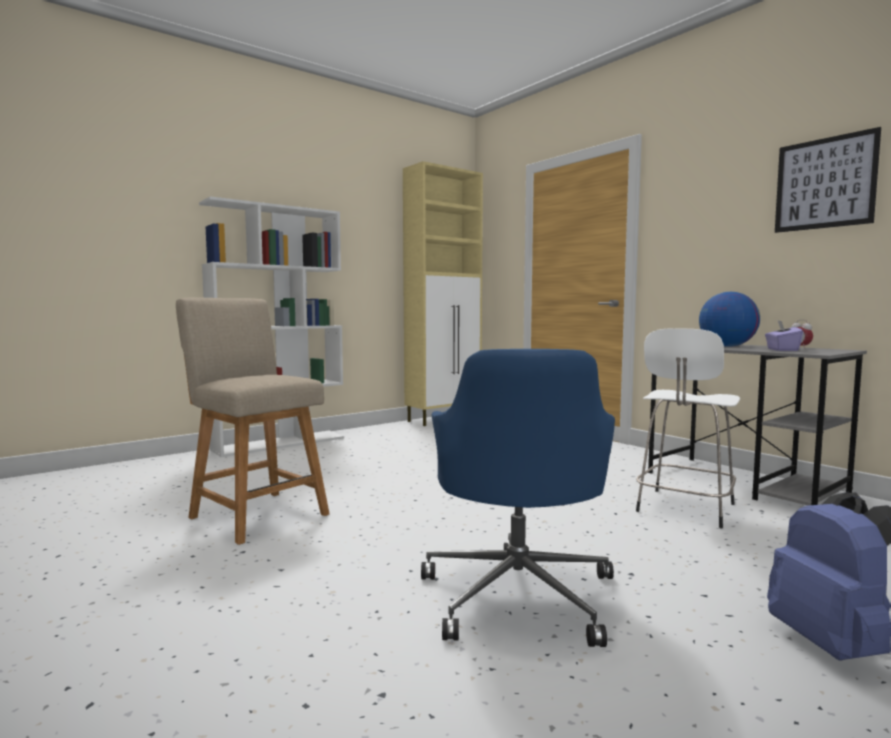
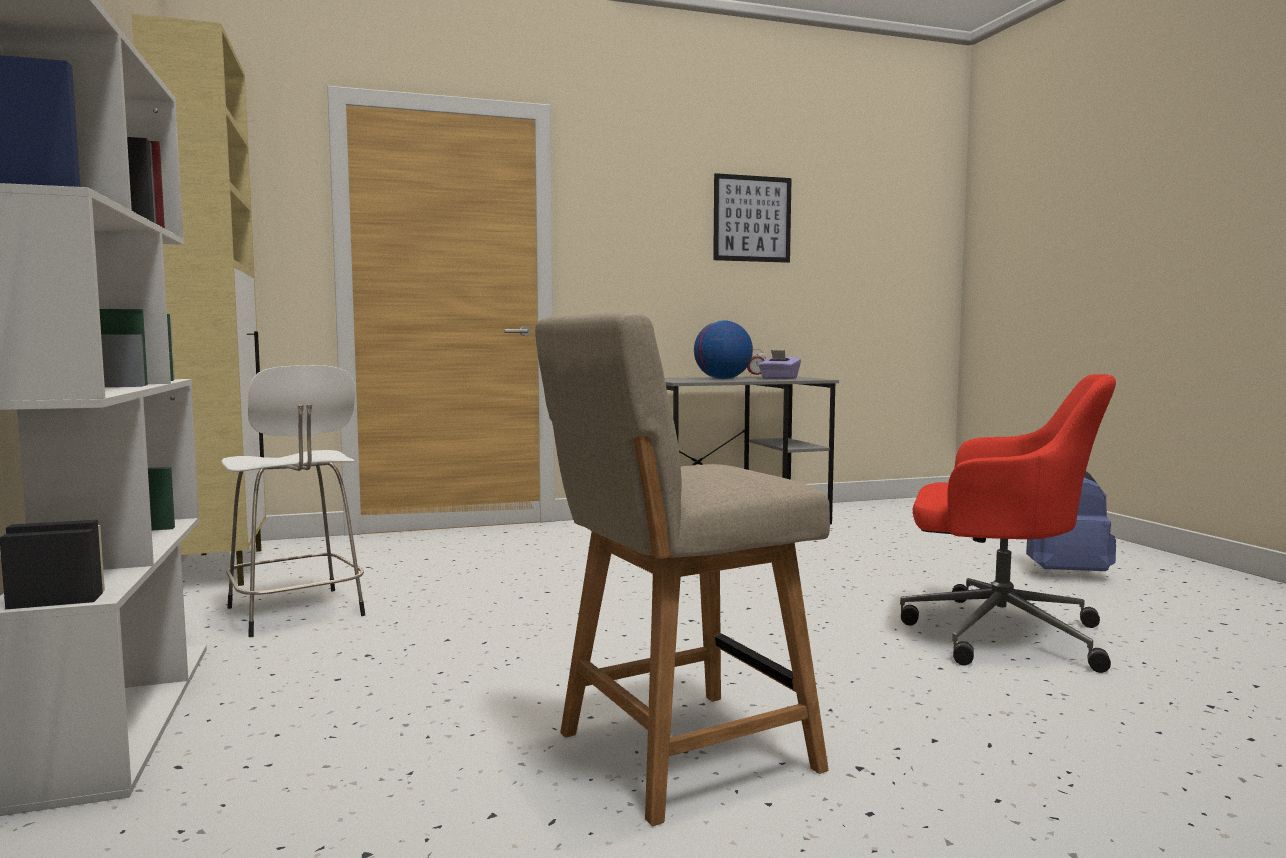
camera: 70 degrees left, 0 degrees up
(519, 593) = (997, 633): blue office chair -> red office chair
(684, 509) = (796, 548): white stool -> white stool (296, 613)

